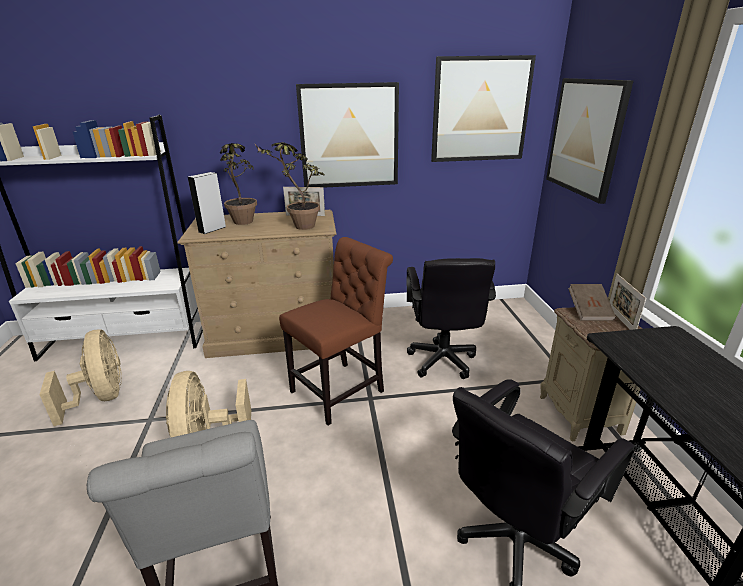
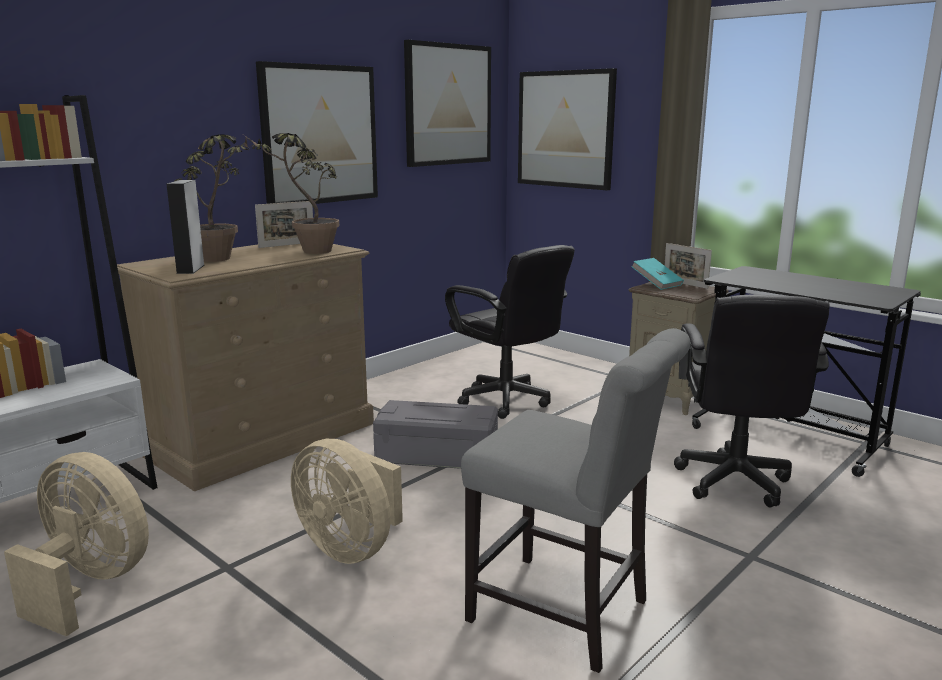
camera: 40 degrees left, 10 degrees down
(341, 390) = (438, 454): brown chair -> grey storage box
(589, 312) = (656, 284): brown book -> turquoise book

